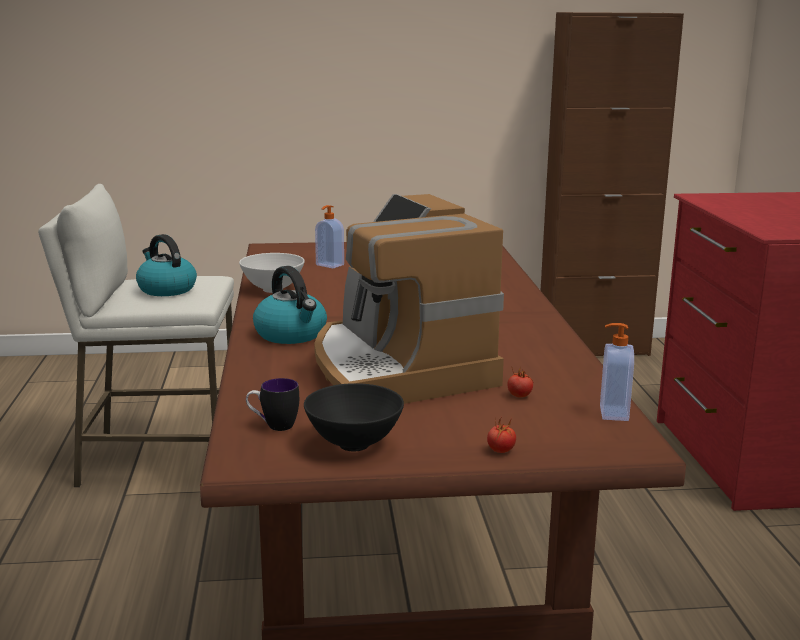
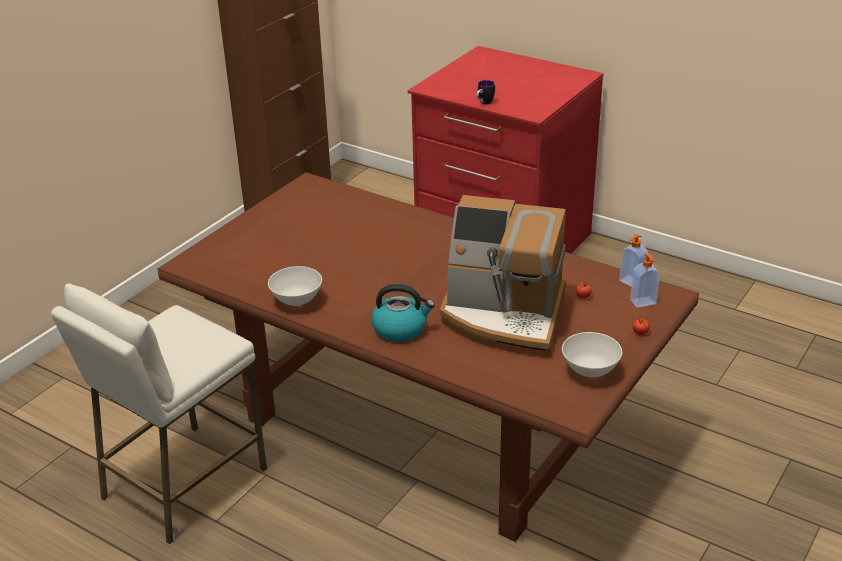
camera: 50 degrees left, 15 degrees up
(166, 289) = (179, 344): kettle -> none
(273, 426) = (539, 387): mug -> mug (484, 103)
(329, 265) = (271, 258): soap dispenser -> soap dispenser (643, 302)
(354, 444) = (589, 371): black bowl -> white bowl

